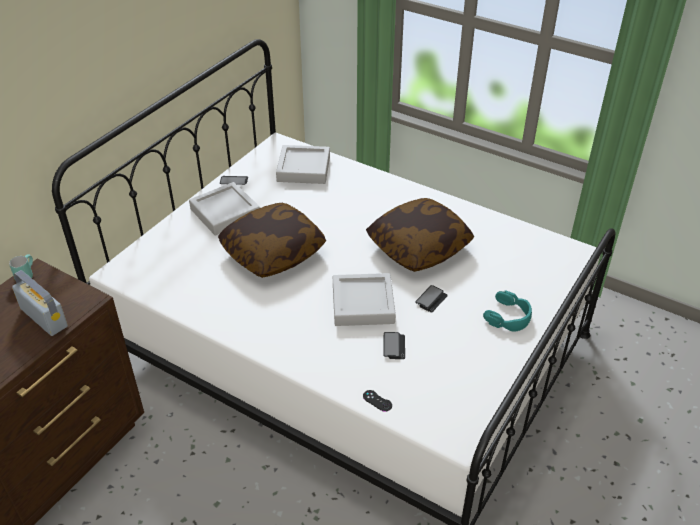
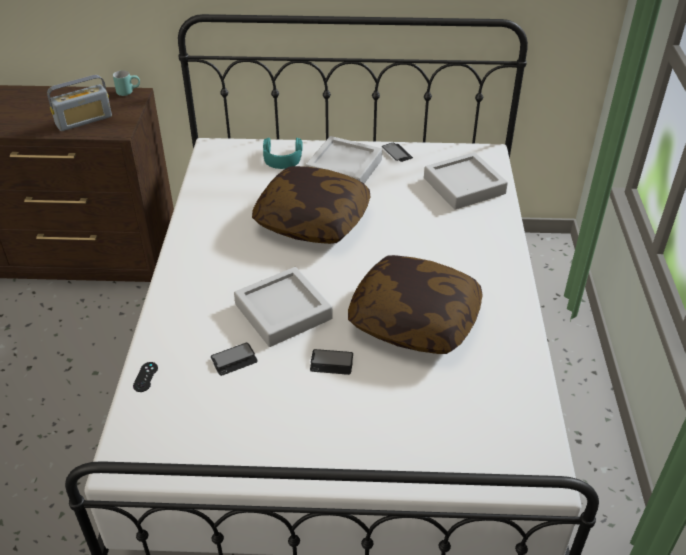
camera: 60 degrees right, 0 degrees up
(44, 317) = (84, 120): radio -> radio turned 45 degrees clockwise
(508, 317) = (353, 445): turquoise headphones -> turquoise headphones (282, 157)

